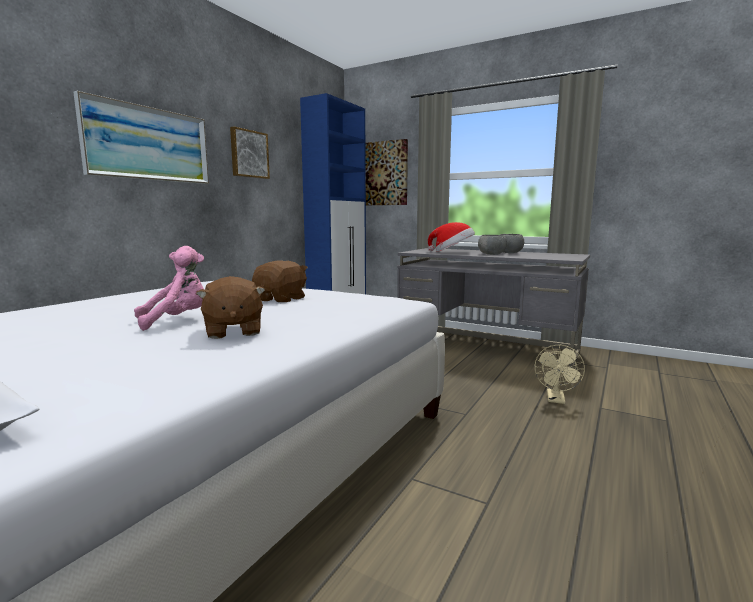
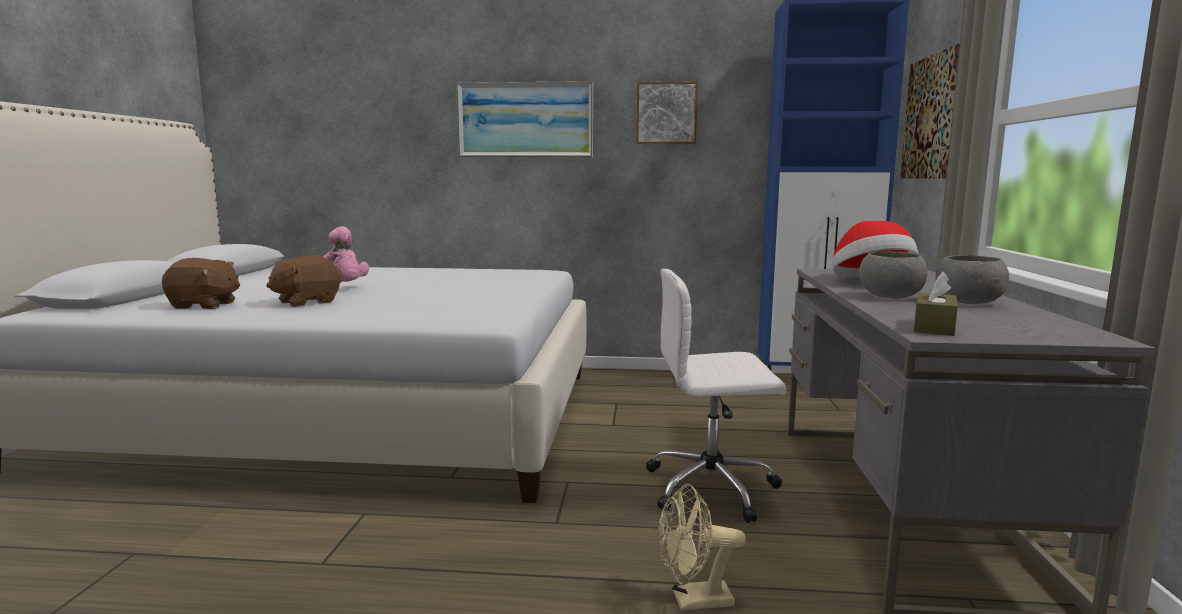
camera: 65 degrees right, 0 degrees up
(281, 299) = (452, 293): brown plush toy -> brown plush toy (204, 305)
(448, 372) = (713, 488): none -> white office chair
(558, 258) = (934, 327): none -> brown tissue box

